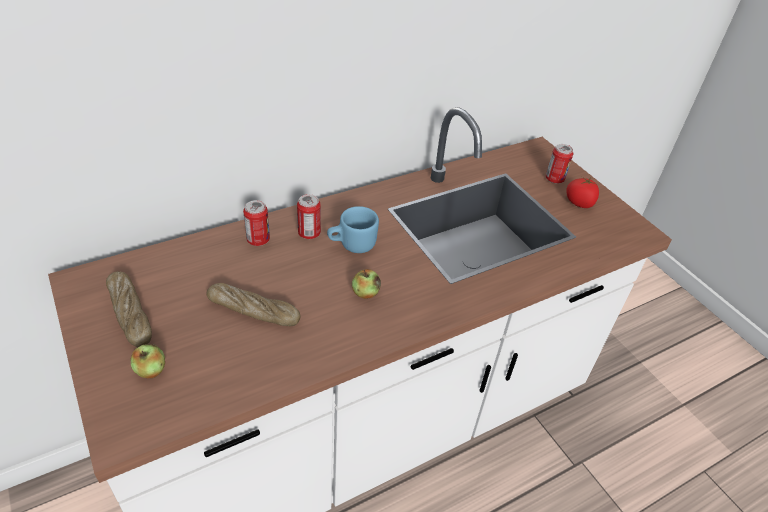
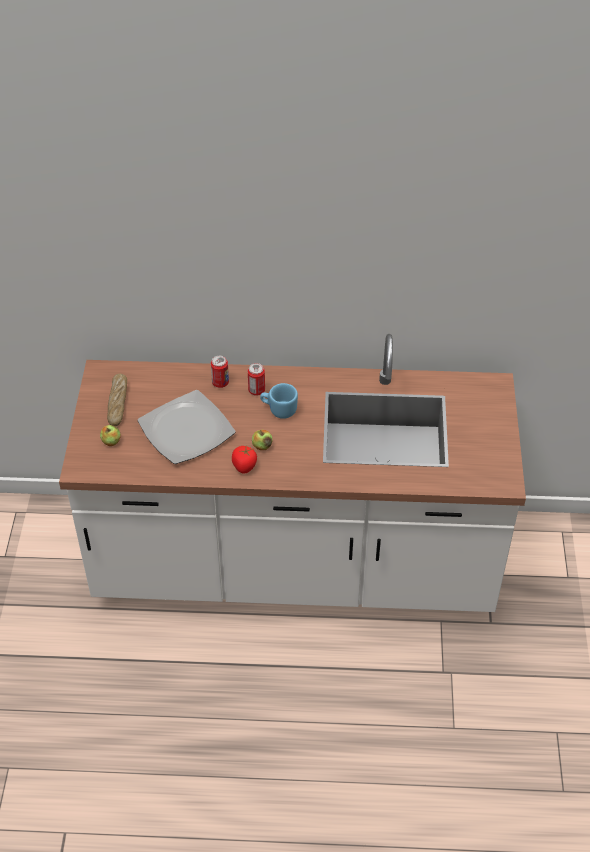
camera: 35 degrees right, 5 degrees up
(253, 310) = (187, 429): bread -> plate
(554, 179) = (481, 415): can -> none
(579, 203) = (480, 442): tomato -> tomato (244, 466)

